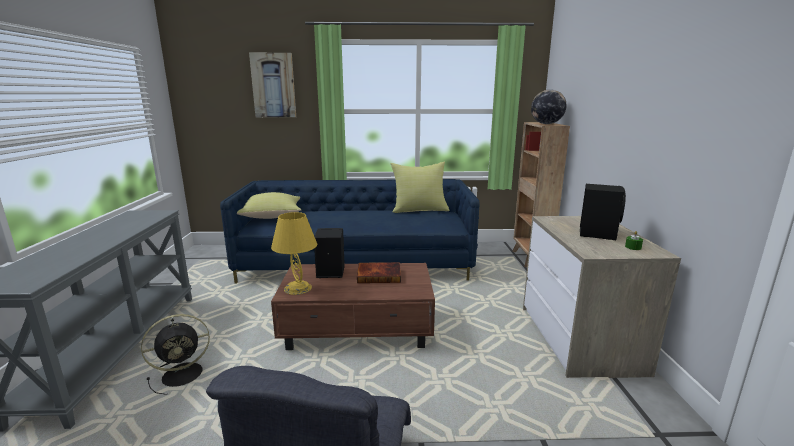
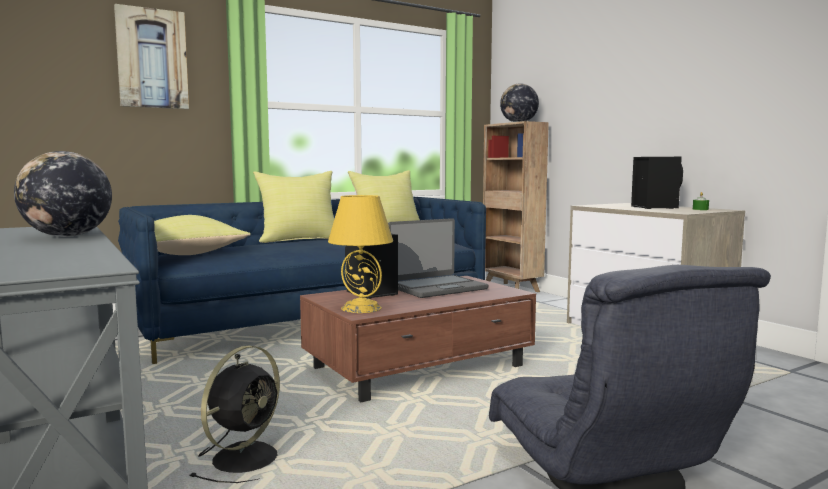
camera: 30 degrees left, 10 degrees down
(122, 230) = (67, 236): none -> globe
(354, 209) = (299, 239): none -> yellow pillow
(379, 275) = (437, 288): book -> laptop

